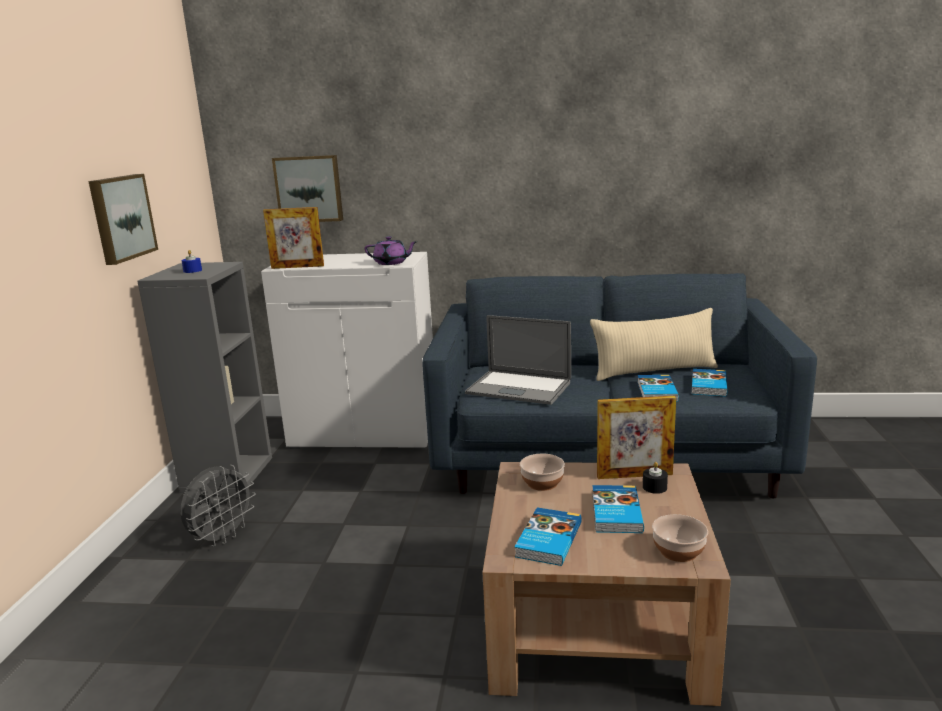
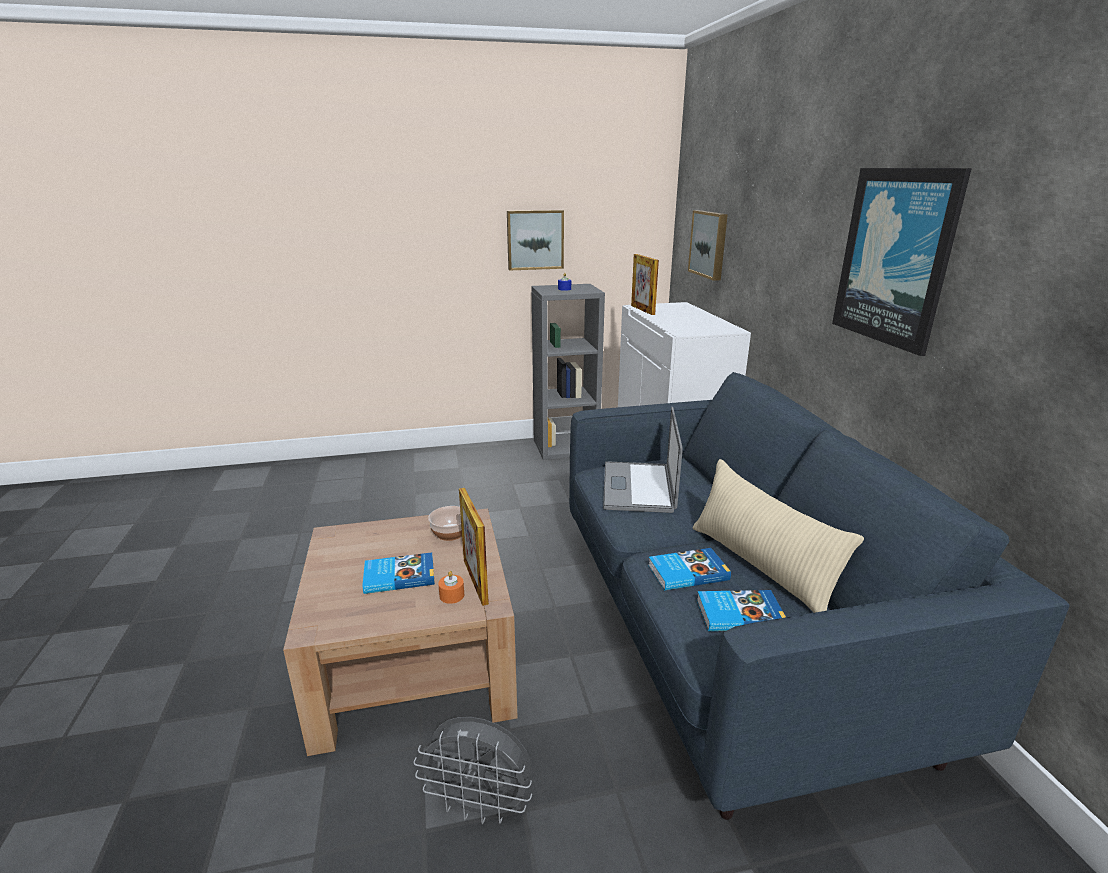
camera: 70 degrees right, 5 degrees up
(222, 537) = (486, 470): grey fan -> grey fan (480, 806)
(391, 263) = (683, 329): purple teapot -> none
(547, 540) = (354, 547): book -> none
(576, 156) = (895, 257): none -> picture
(654, 487) = (452, 595): black candle -> orange candle
(678, 551) = (331, 616): bowl -> none

